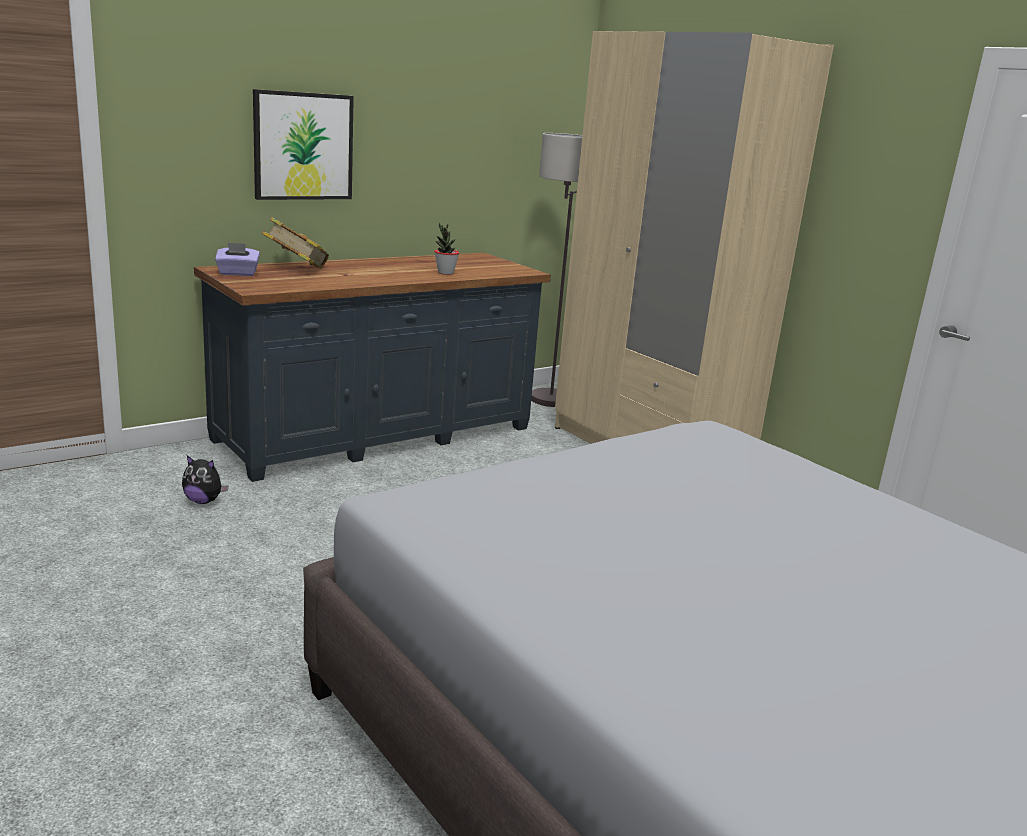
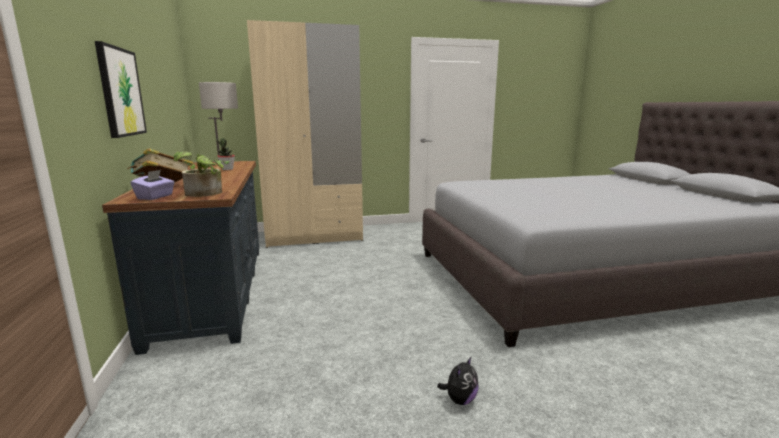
camera: 65 degrees left, 5 degrees down
(204, 501) = (254, 365): plush toy -> plush toy (459, 400)
(264, 284) = (204, 194): none -> potted plant

